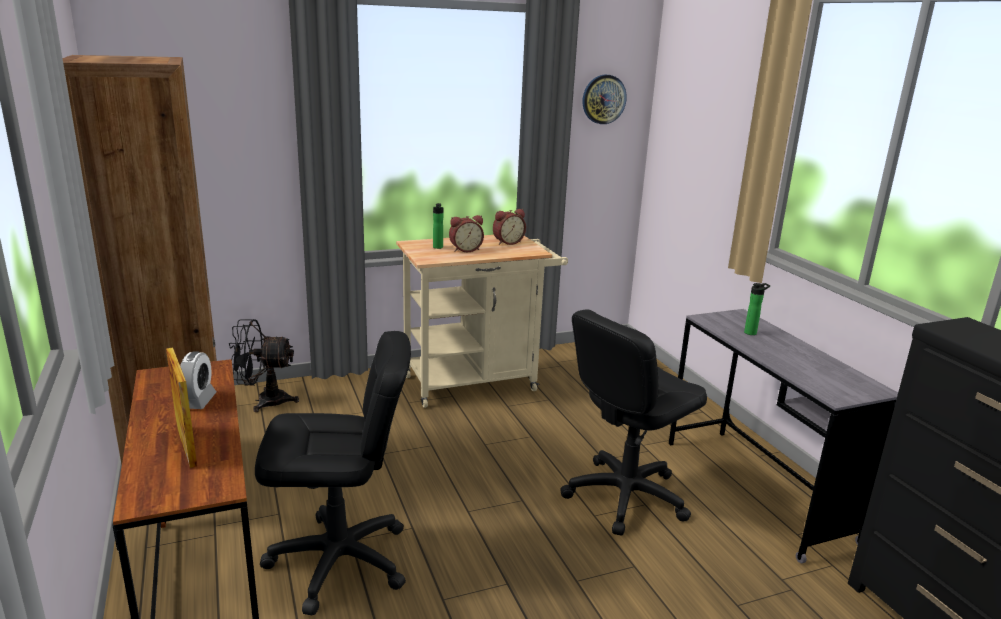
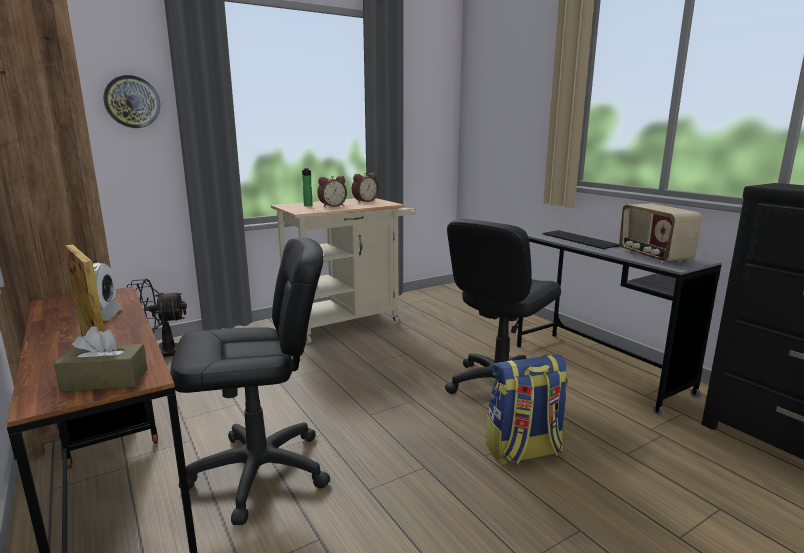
camera: 10 degrees left, 5 degrees down
(191, 487) = (105, 380): none -> brown tissue box
(603, 99) = (425, 91): wall clock -> wall clock (132, 102)
(620, 583) = (523, 451): none -> backpack
(752, 333) = (581, 240): bottle -> keyboard
(822, 374) = (653, 256): none -> radio

